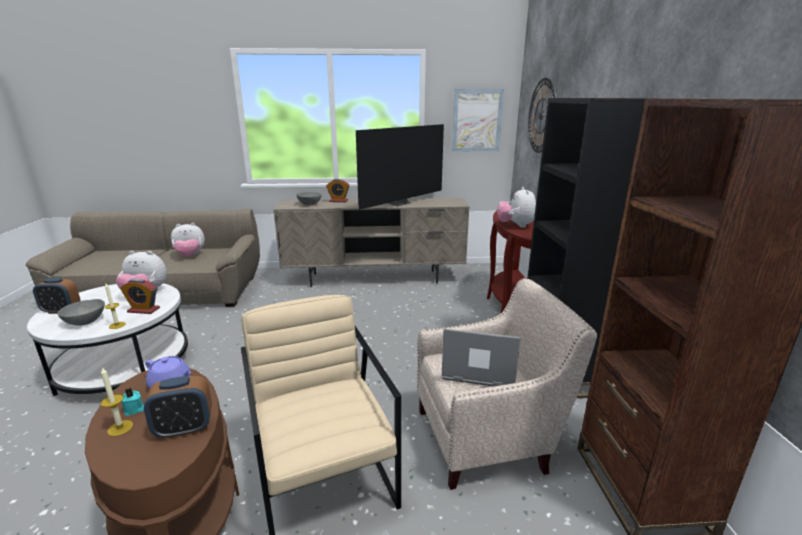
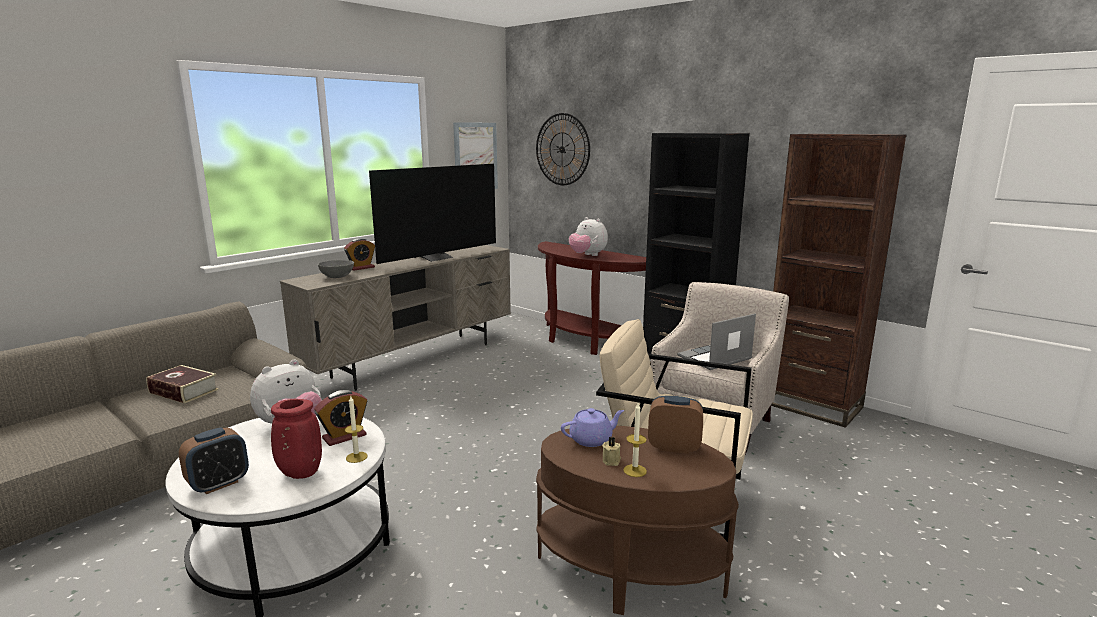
camera: 45 degrees left, 5 degrees down
(85, 321) = (299, 473): grey bowl -> red vase
(134, 410) = (612, 460): turquoise candle -> beige candle
(184, 429) = (674, 447): alarm clock -> alarm clock turned 105 degrees counterclockwise
(190, 255) = (183, 391): plush toy -> book
(399, 203) = (437, 258): television -> television turned 45 degrees clockwise

